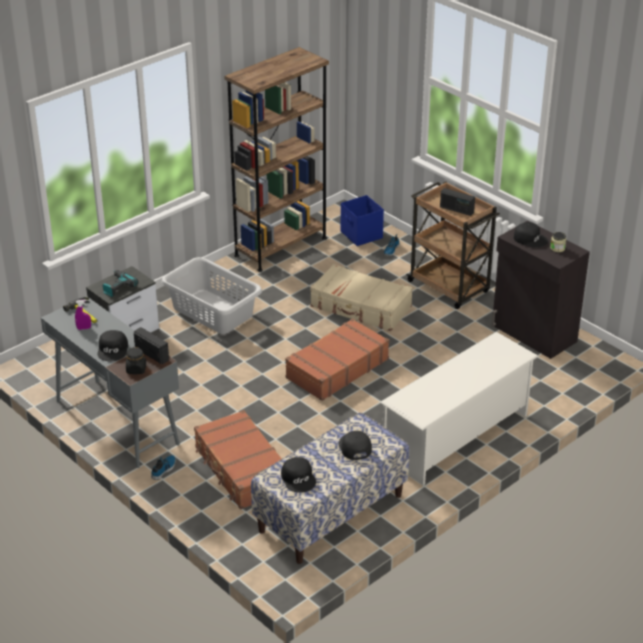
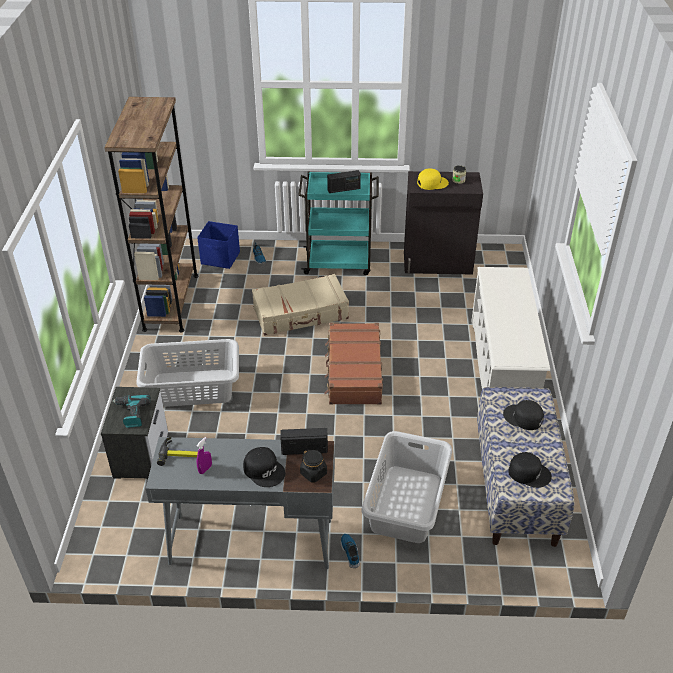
camera: 45 degrees left, 5 degrees up
(242, 469) = (407, 503): brown suitcase -> grey laundry basket
(449, 287) = (339, 262): brown cart -> turquoise cart
(530, 239) = (432, 183): black cap -> yellow cap

